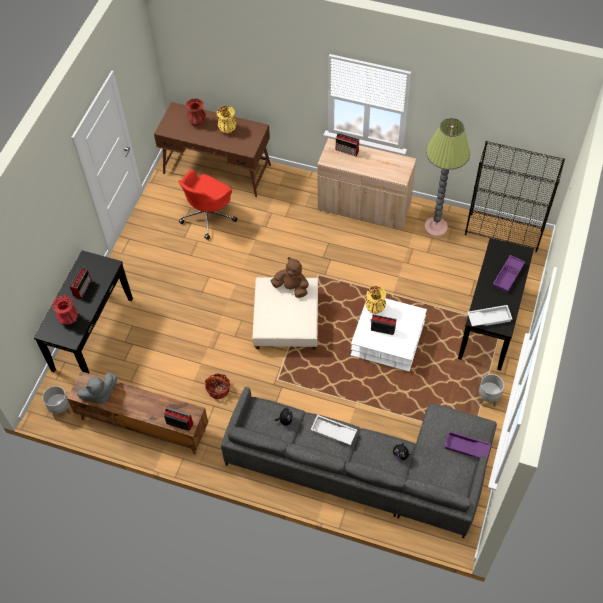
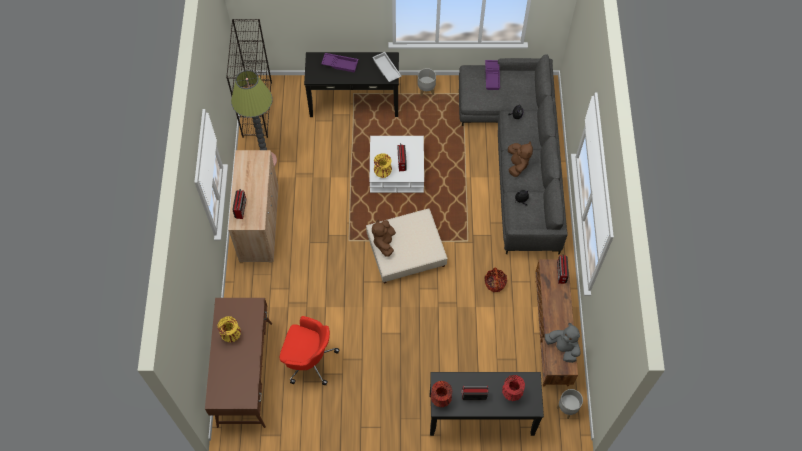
camera: 110 degrees left, 5 degrees up
(197, 121) = (228, 370): red vase -> red vase (440, 399)
(333, 432) = (517, 164): white tray -> brown plush toy

